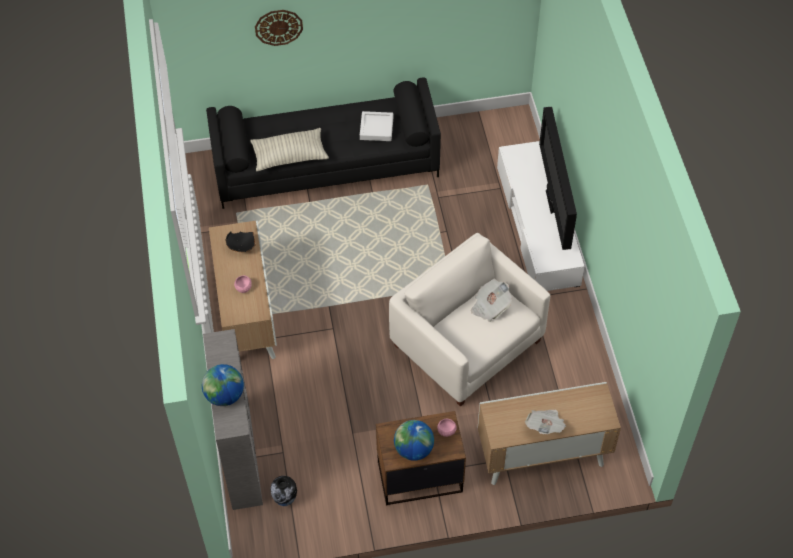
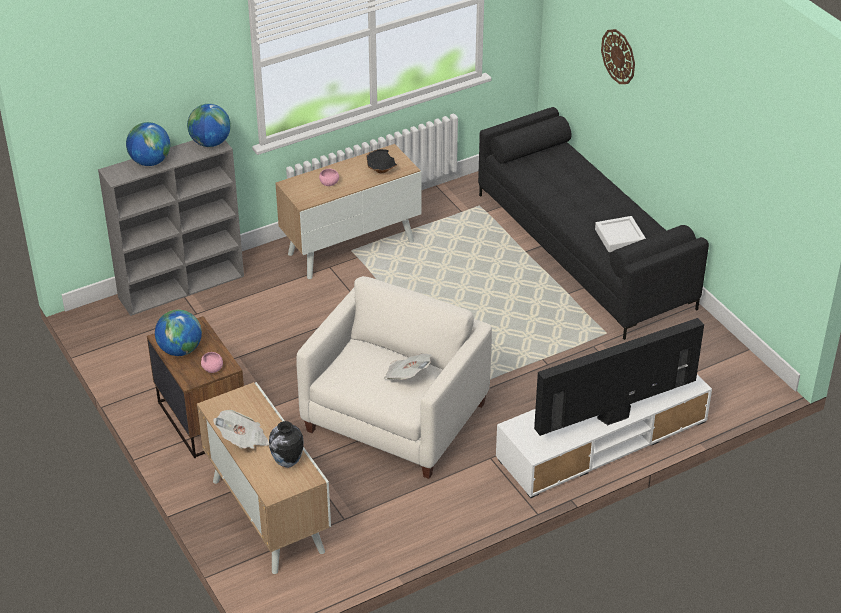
camera: 70 degrees right, 15 degrees down
(217, 343) = (210, 143): none -> globe
(285, 500) = (141, 329): vase -> vase (287, 463)
(290, 156) = (539, 188): pillow -> none

